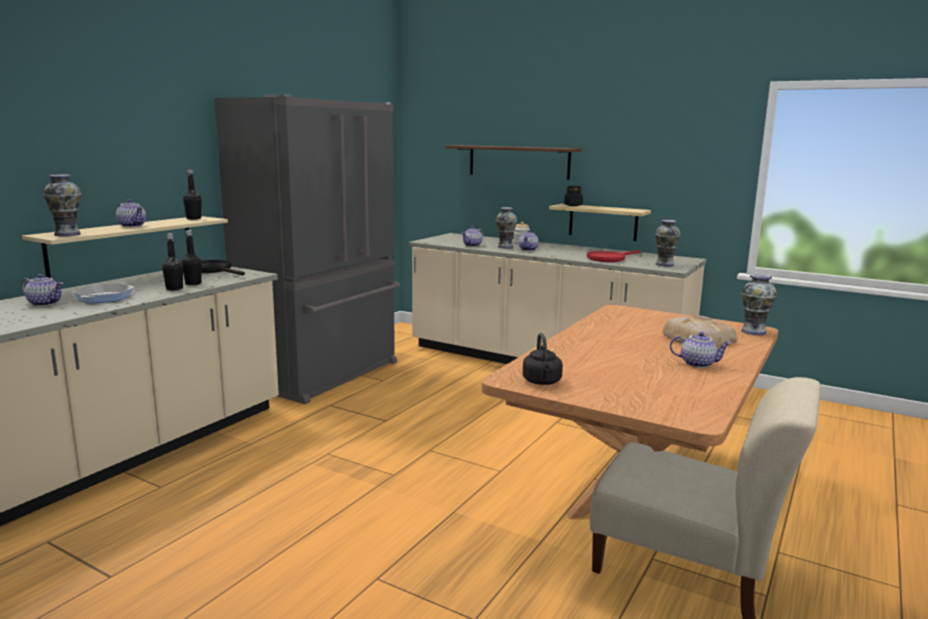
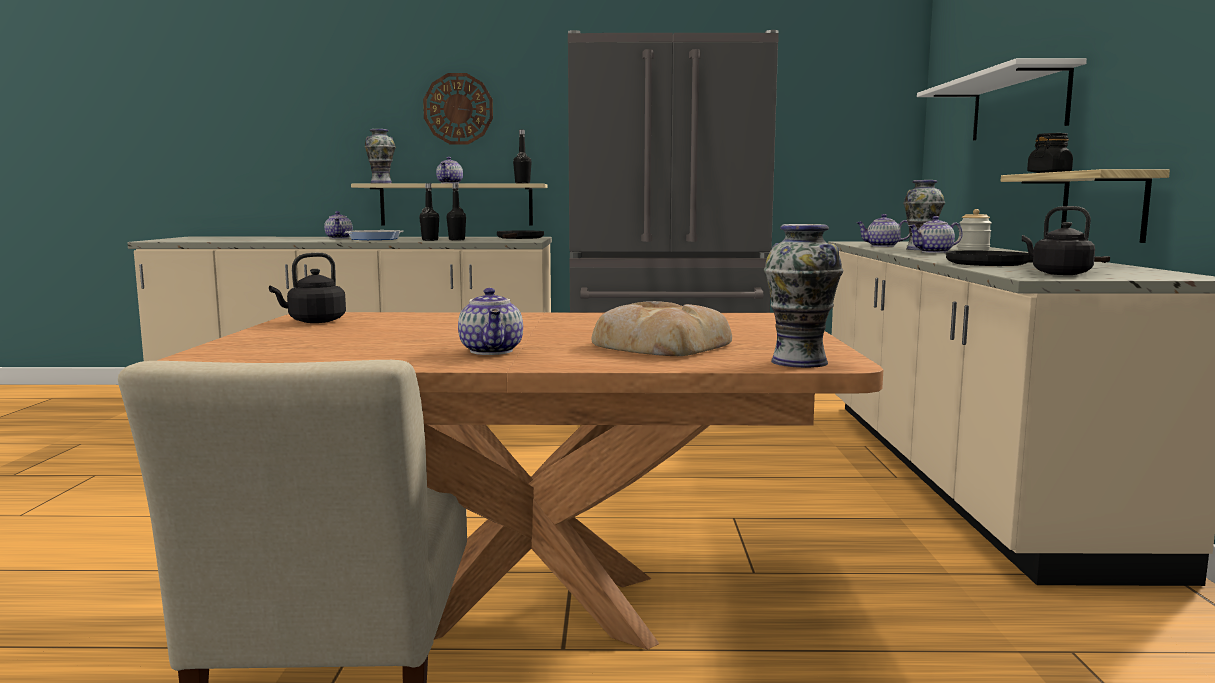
camera: 60 degrees right, 5 degrees down
(116, 147) = (458, 109): none -> wall clock
(518, 162) = (1018, 106): brown shelf -> white shelf
(609, 258) = (1001, 264): red frying pan -> black frying pan
(664, 264) = (1058, 273): vase -> black kettle

